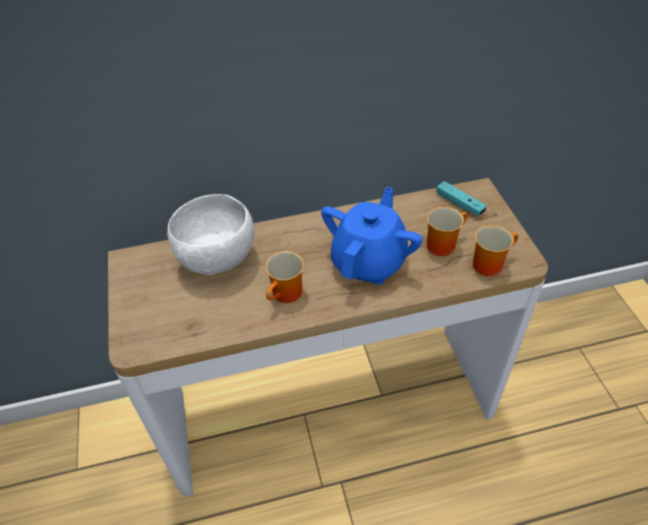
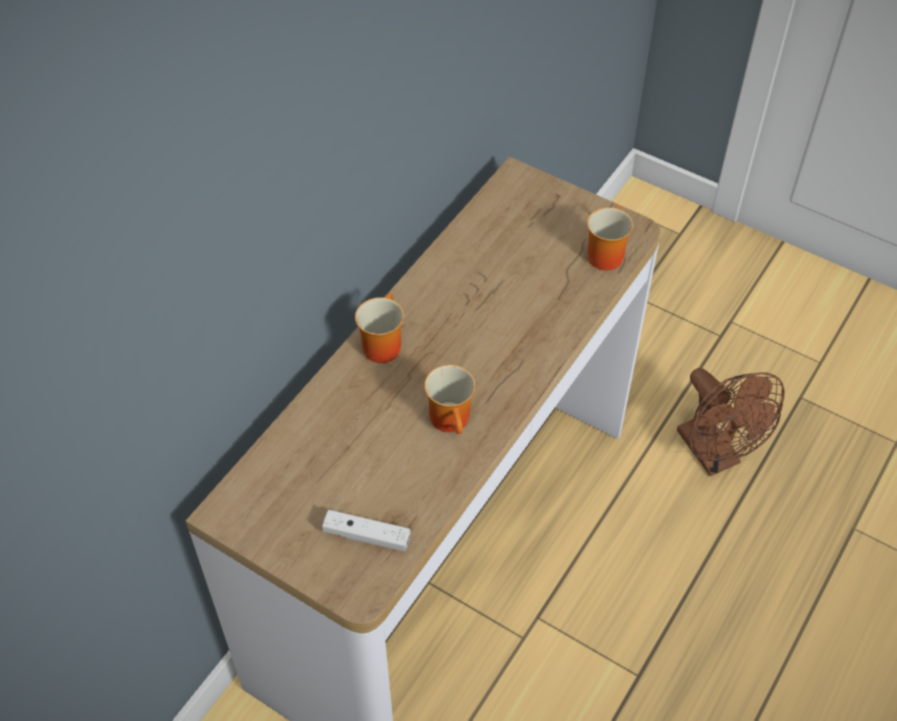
camera: 45 degrees left, 5 degrees up
(170, 322) = (367, 536): none -> white game controller
(219, 260) = (335, 436): white bowl -> none
(369, 262) = (494, 328): blue teapot -> none
(442, 243) = (541, 261): mug -> mug (380, 344)
(459, 204) = (513, 205): turquoise game controller -> none
(544, 478) = (714, 455): none -> brown fan

